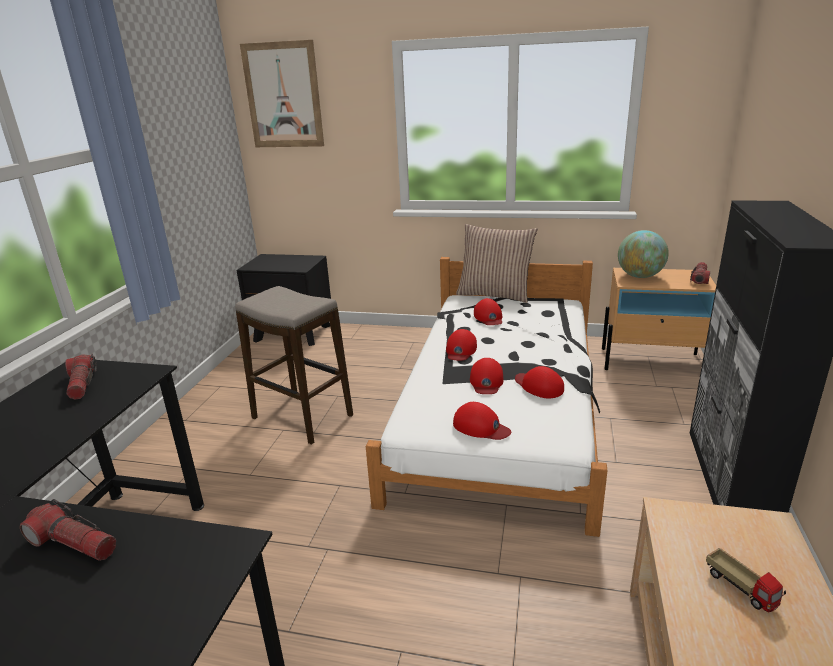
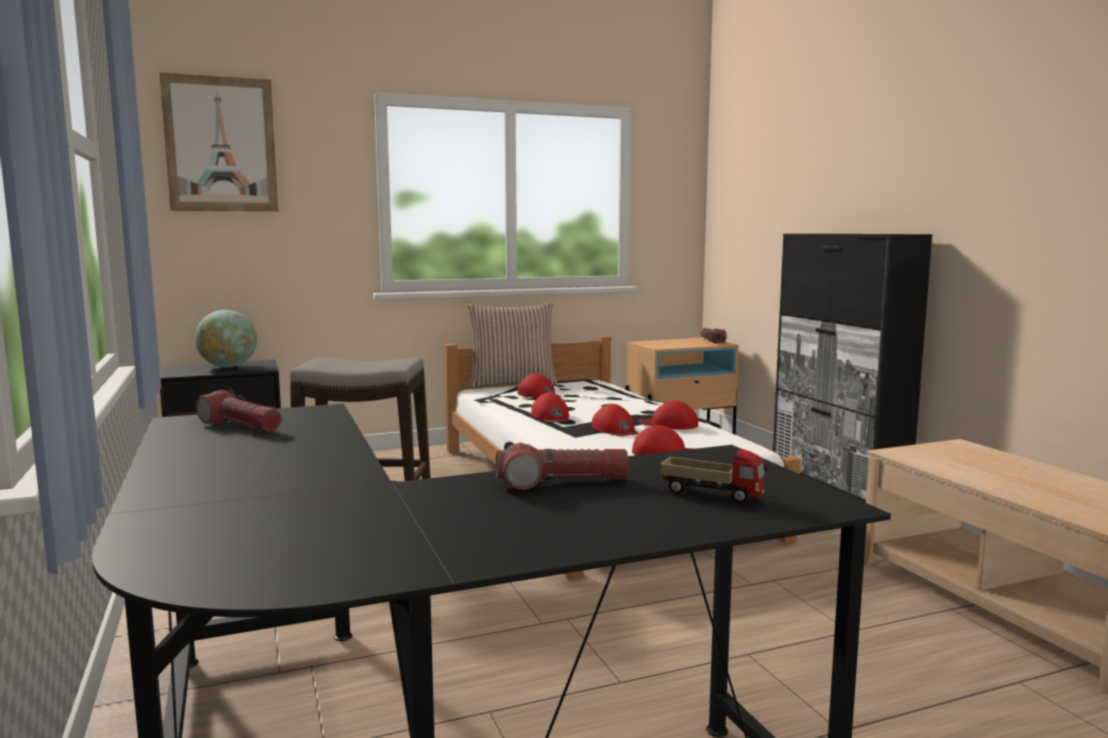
camera: 35 degrees left, 15 degrees down
(640, 276) = (661, 343): globe -> globe (228, 367)
(741, 588) = (994, 470): toy truck -> toy truck (712, 494)

